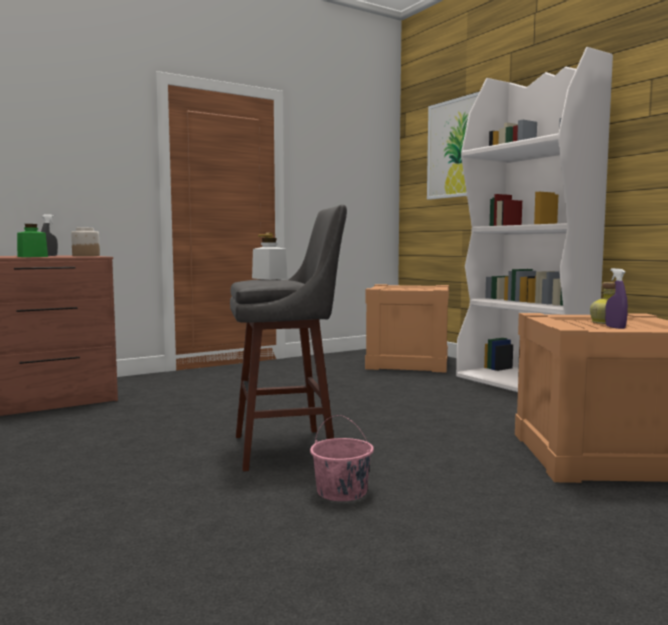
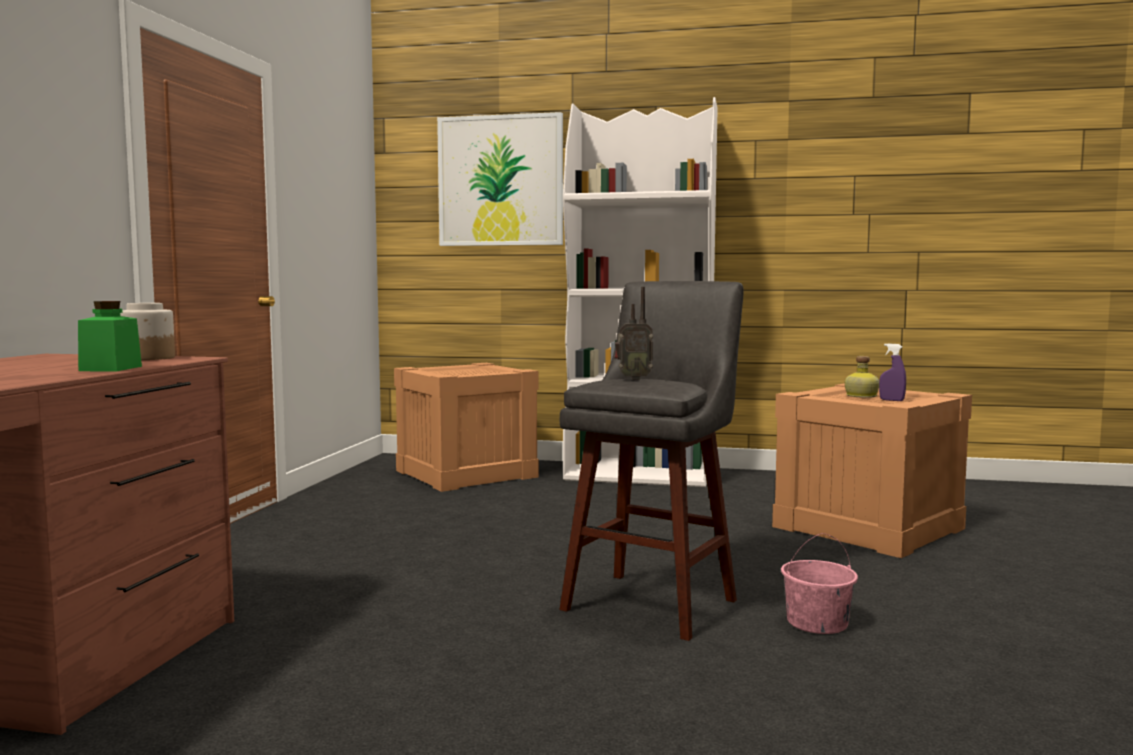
camera: 45 degrees left, 0 degrees up
(49, 256) = (69, 363): grey spray bottle -> none
(269, 278) = (633, 378): white jar -> radio

